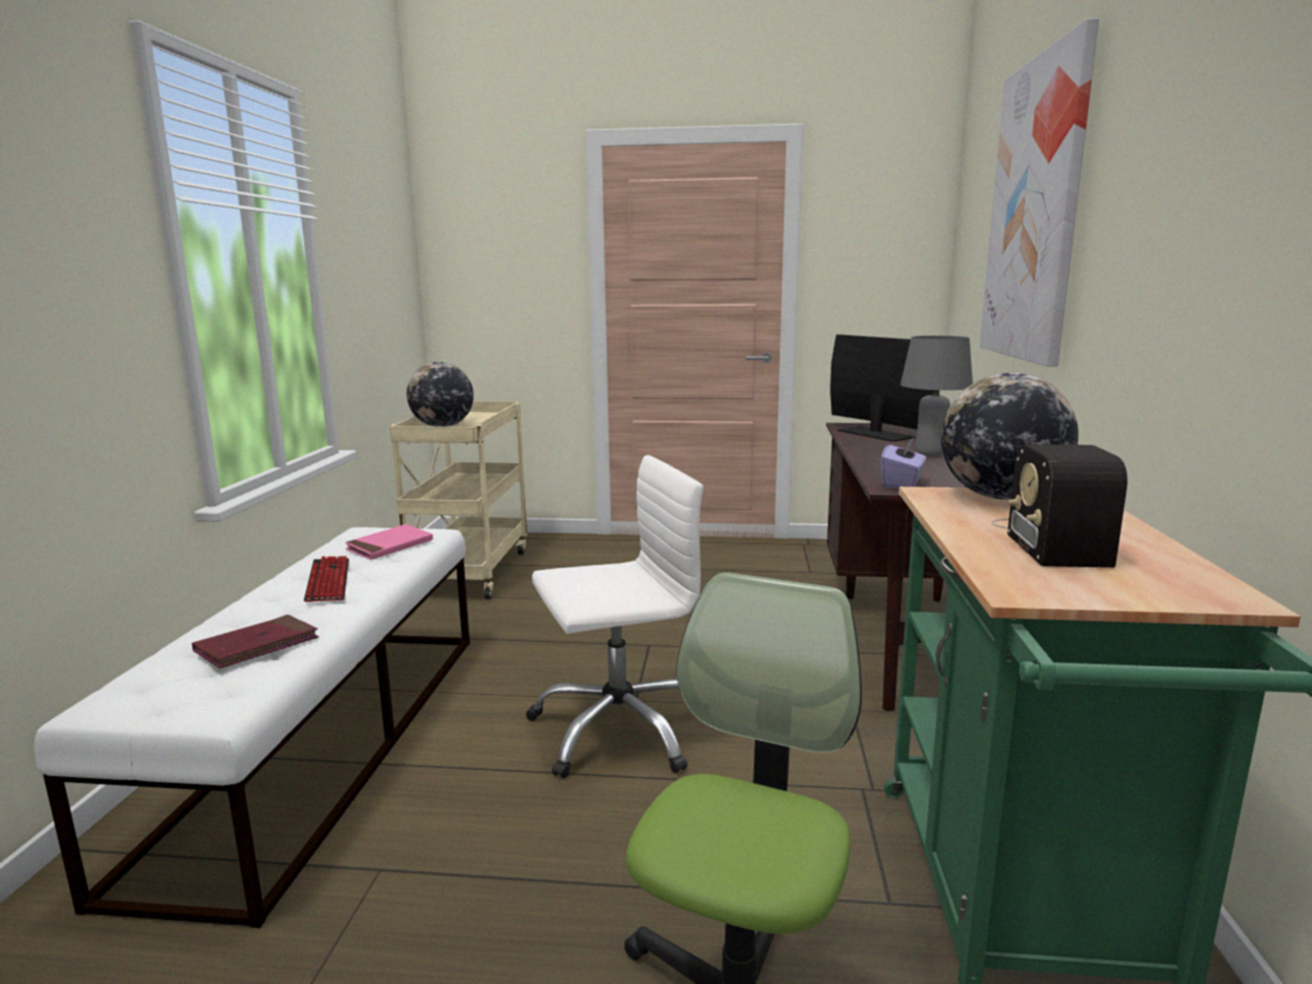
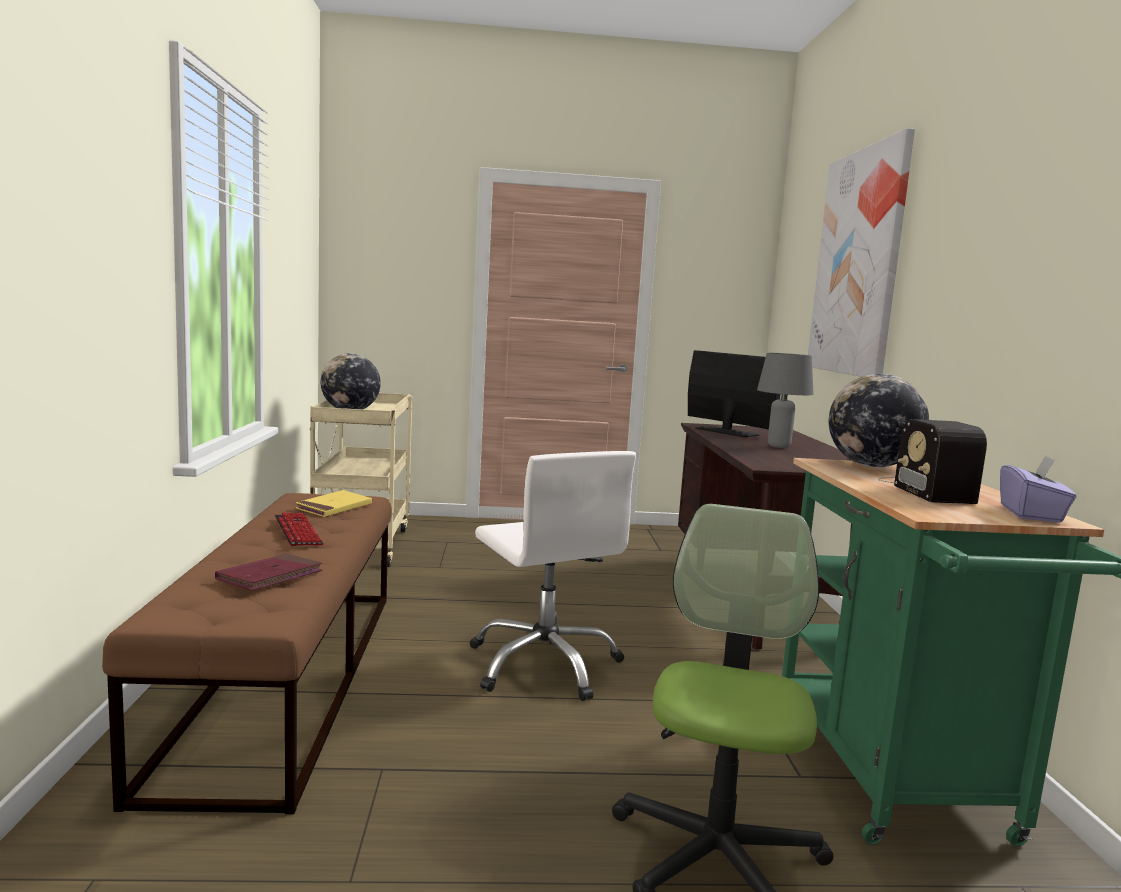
camera: 10 degrees left, 5 degrees down
(326, 741) = (287, 677): white bench -> brown bench
(390, 546) = (334, 507): pink book -> yellow book
(619, 728) = (544, 664): white office chair -> white office chair turned 90 degrees clockwise
(902, 483) = (772, 464): purple tissue box -> purple tissue box (1031, 514)

